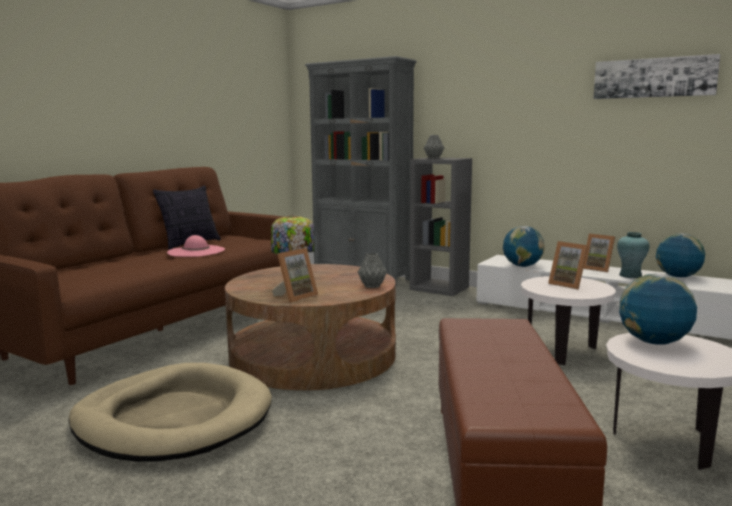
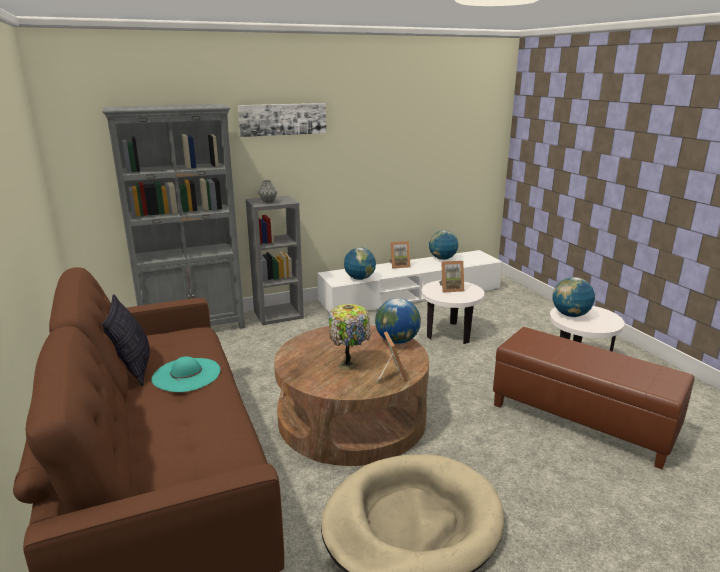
camera: 55 degrees left, 10 degrees up
(196, 251) = (186, 374): pink hat -> turquoise hat
(372, 286) = (397, 341): grey vase -> globe
(630, 275) = (424, 266): turquoise vase -> none
(654, 78) = (416, 125): picture -> picture (282, 119)

